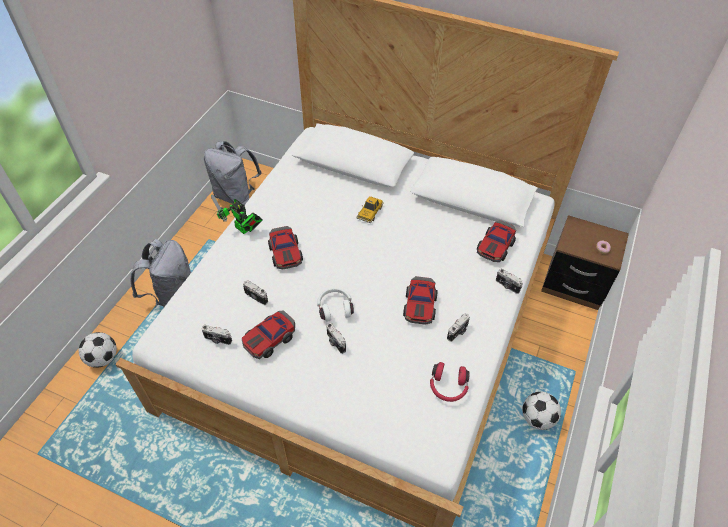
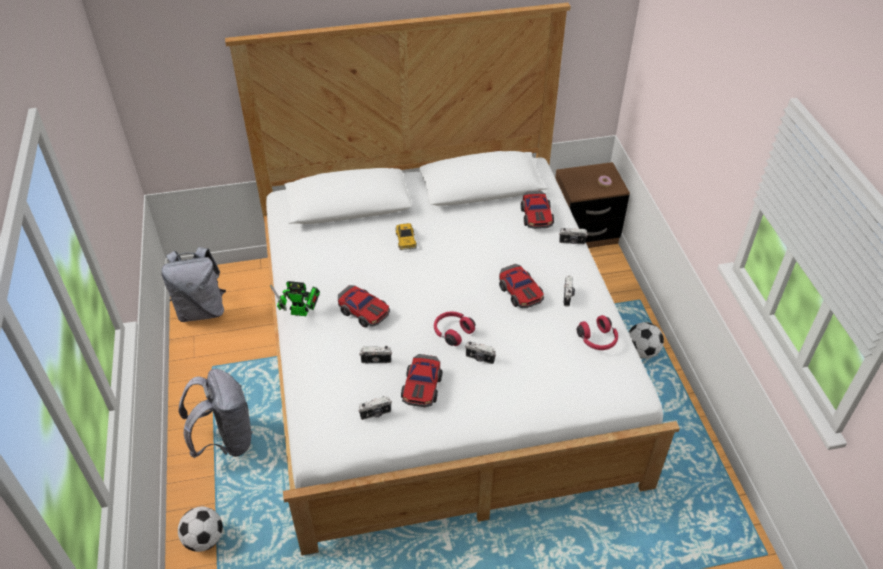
camera: 35 degrees left, 5 degrees down
(335, 308) = (452, 332): white headphones -> red headphones

